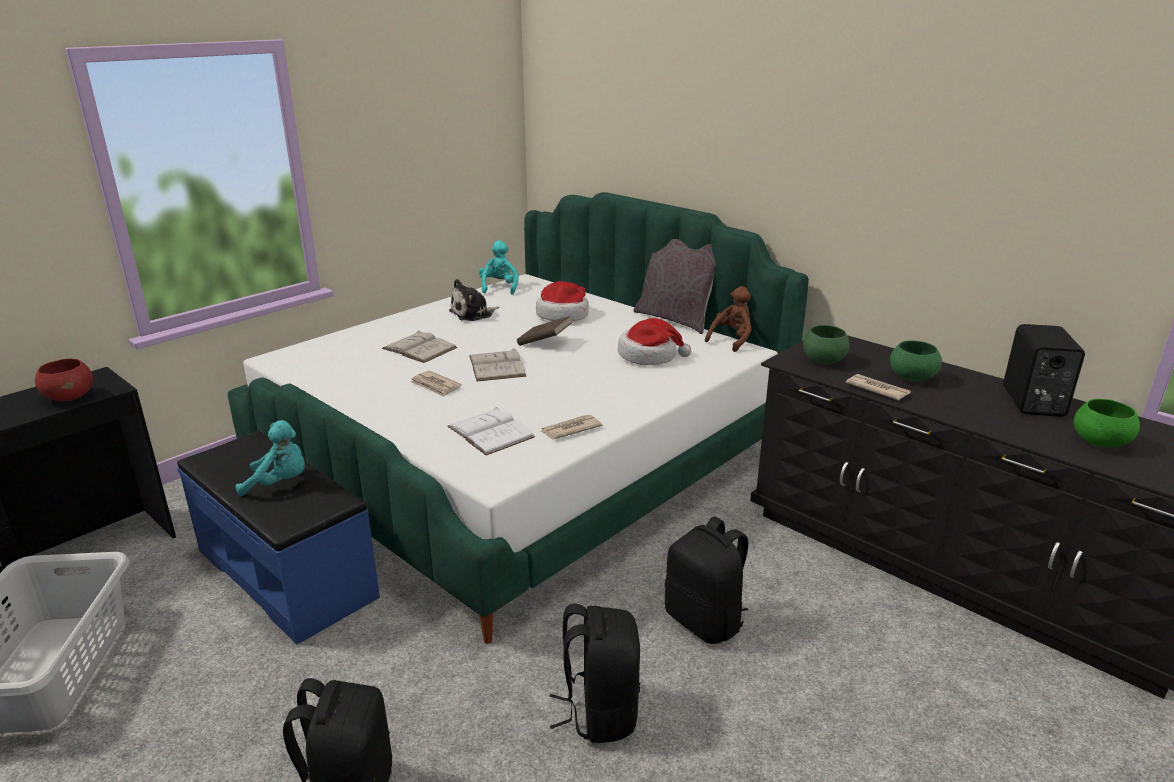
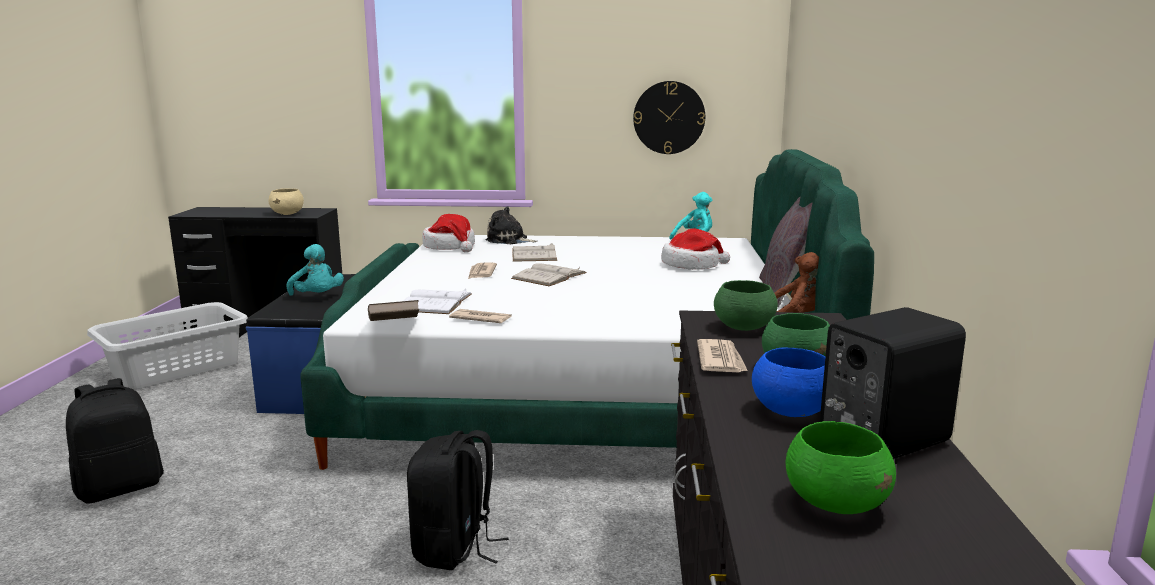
camera: 50 degrees right, 10 degrees down
(70, 397) = (288, 214): red bowl -> beige bowl
(442, 171) = (669, 117): none -> wall clock
(473, 314) = (627, 248): plush toy -> plush toy (509, 240)
(544, 343) = (623, 274): brown book -> brown book (394, 326)
(599, 711) = (277, 543): black backpack -> none
(649, 356) = (678, 305): hat -> hat (450, 247)
(977, 405) = (790, 411): none -> blue bowl

